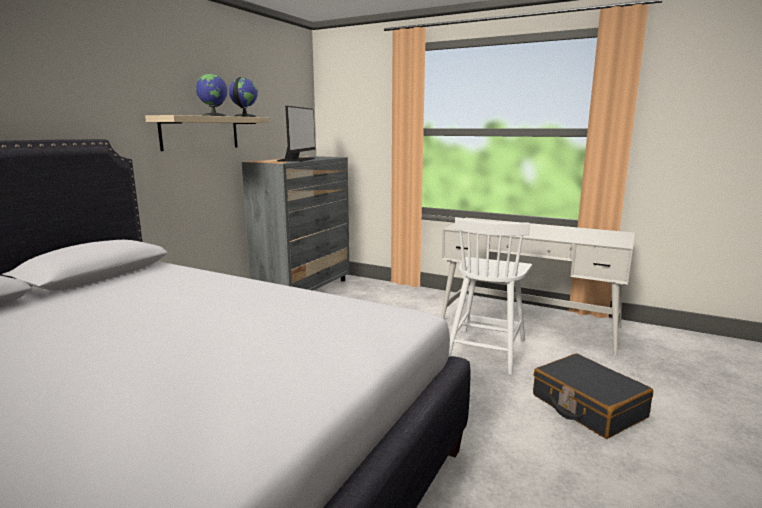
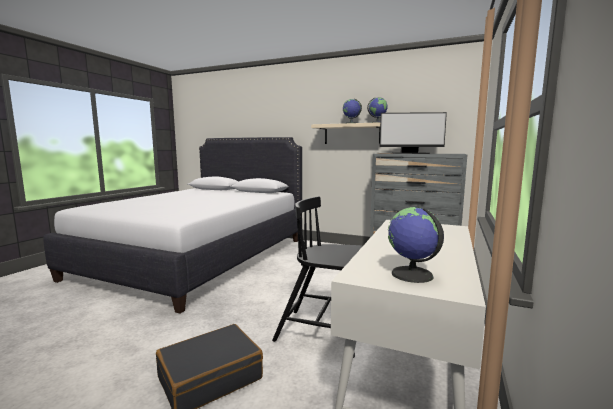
camera: 85 degrees right, 5 degrees down
(486, 350) = (322, 332): white chair -> black chair
(603, 236) = (411, 275): none -> globe

